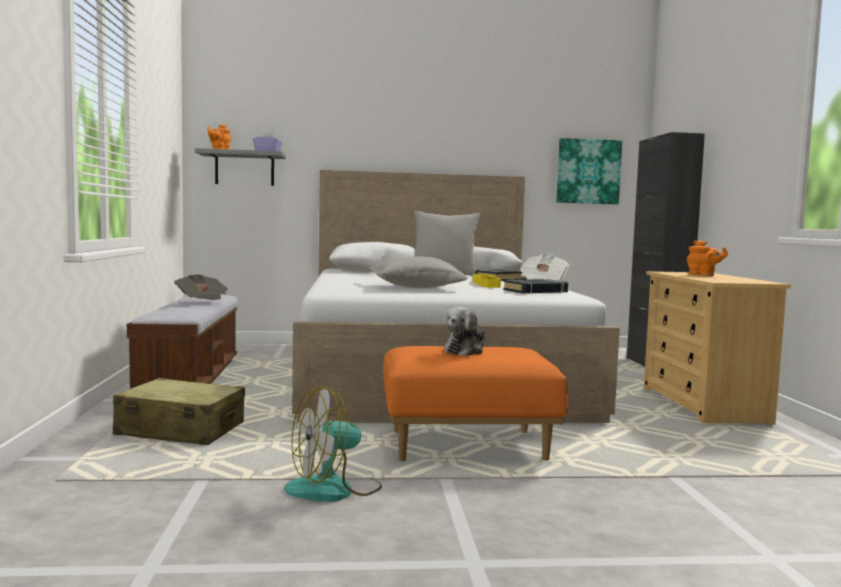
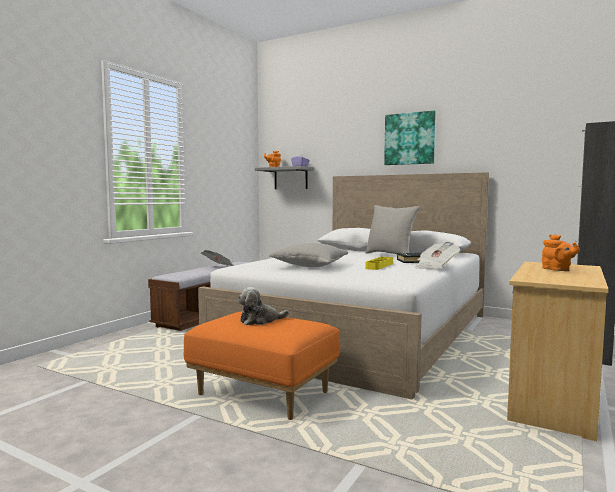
camera: 35 degrees right, 0 degrees up
(181, 430) = (141, 347): beige suitcase -> none
(334, 489) = (126, 404): fan -> none
(535, 291) = (390, 275): black book -> none
(588, 171) = (553, 163): picture -> picture (409, 139)

